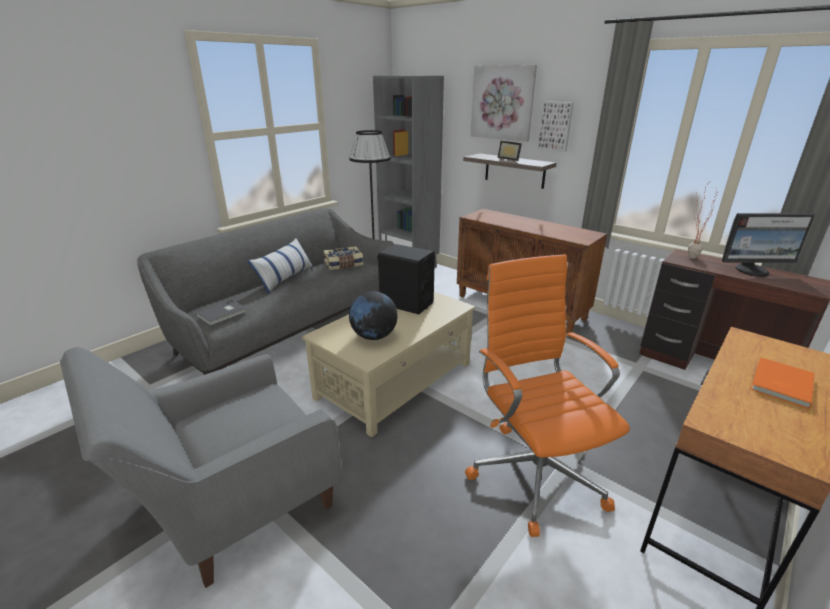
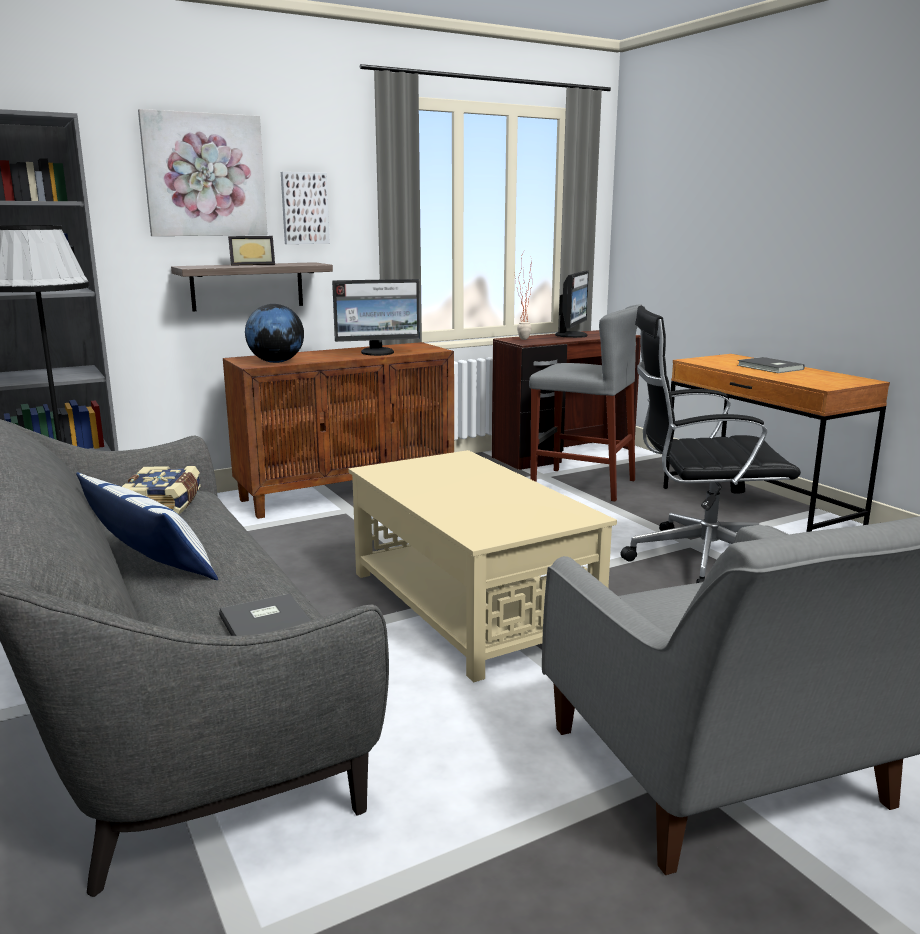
camera: 70 degrees left, 10 degrees down
(374, 336) = (514, 506): globe -> globe (276, 362)
(406, 303) = (420, 479): black speaker -> none
(535, 471) = (699, 560): orange office chair -> black office chair
(547, 230) = (378, 352): none -> monitor
(644, 388) = (583, 484): none -> grey stool
(779, 383) = (769, 367): orange book -> grey book

